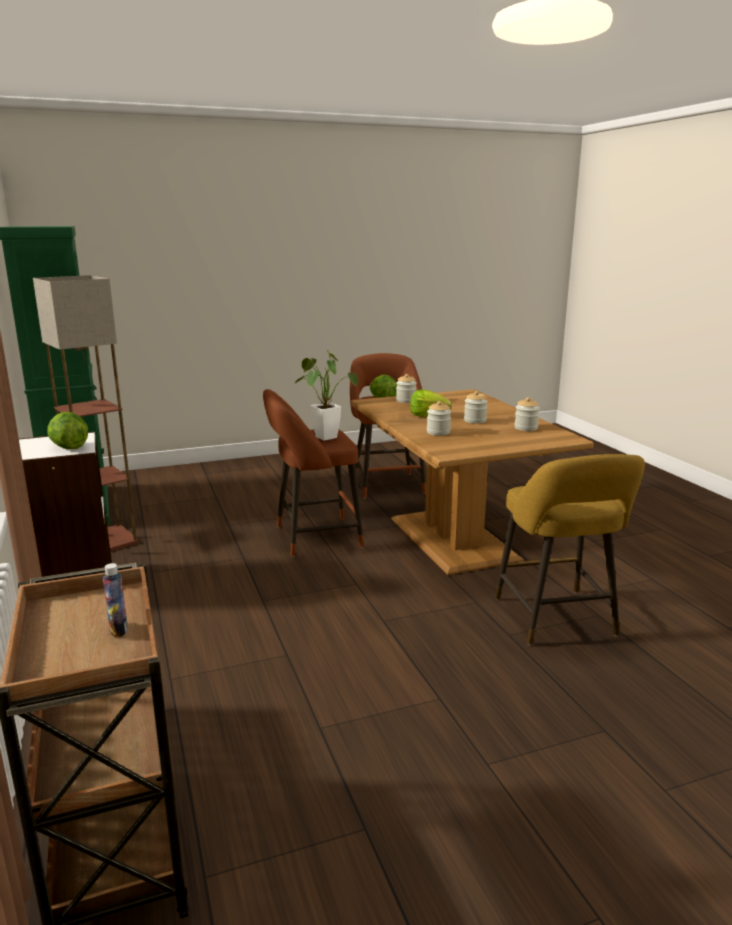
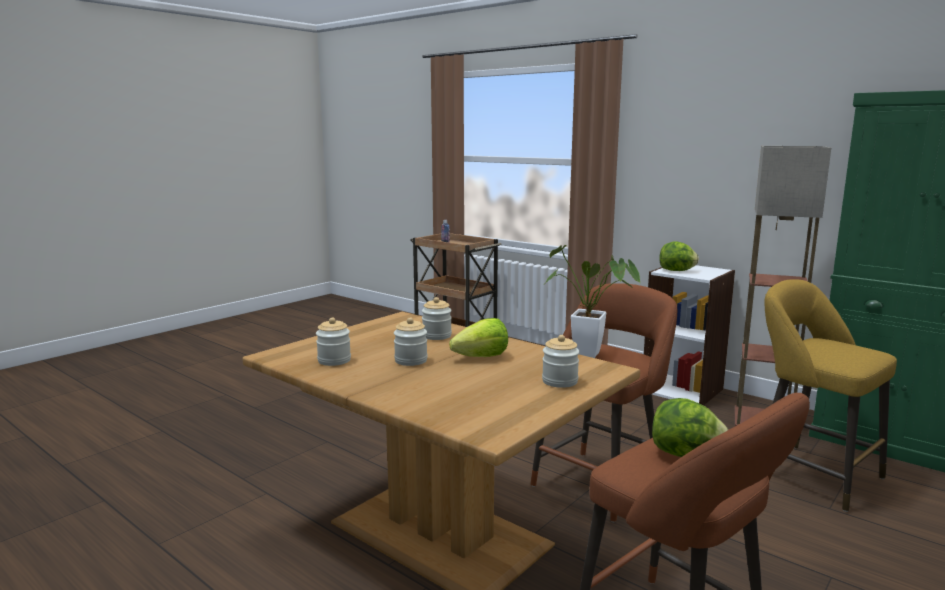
camera: 150 degrees right, 5 degrees down
(557, 620) = (285, 463): yellow stool -> yellow stool (810, 473)

